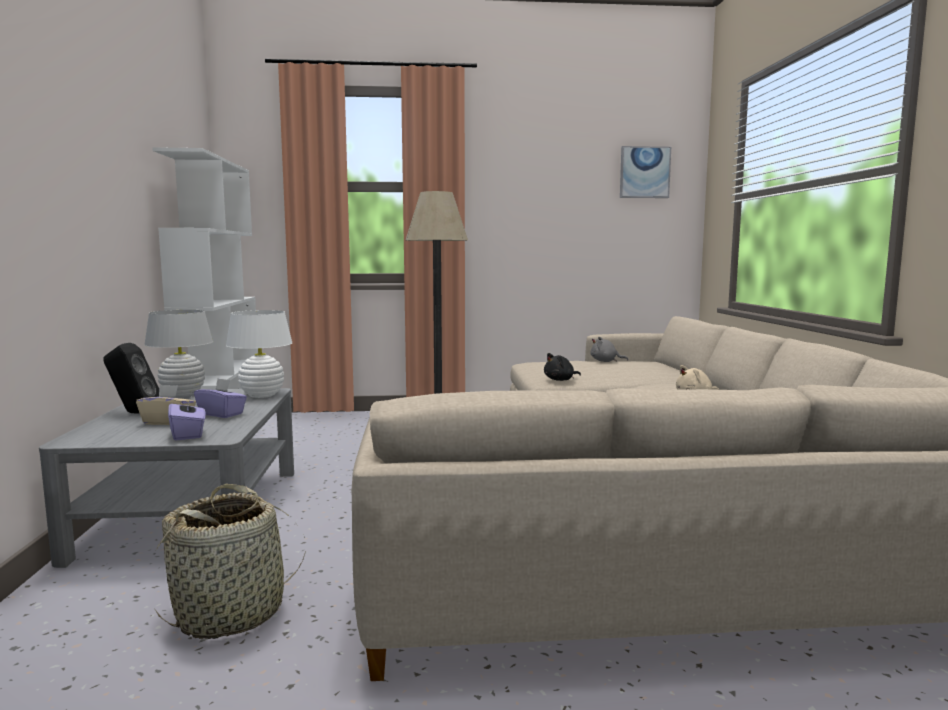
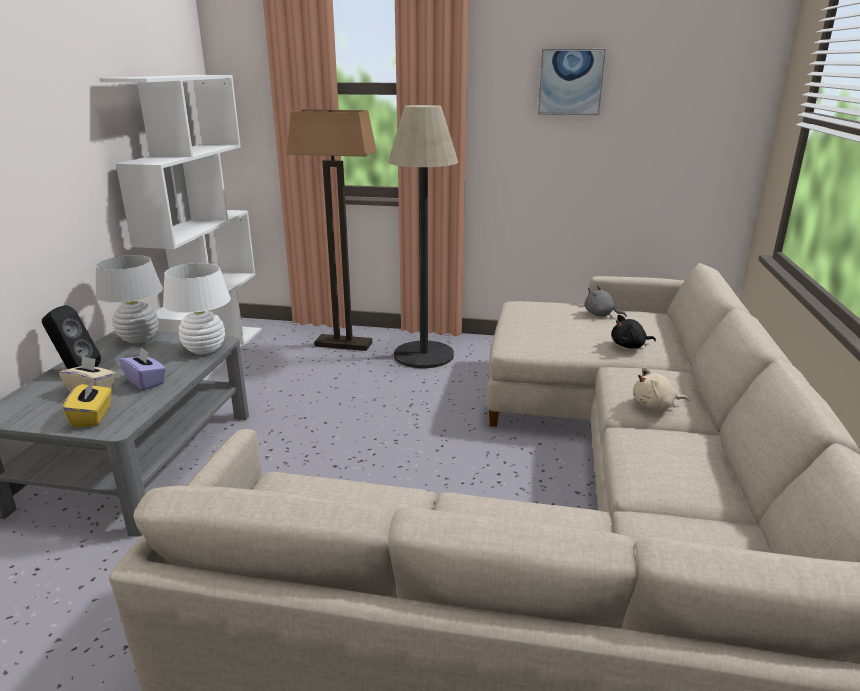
camera: 15 degrees right, 15 degrees up
(188, 434) = (93, 417): purple tissue box -> yellow tissue box
(231, 613) = (97, 609): basket -> none
(355, 423) = (344, 344): none -> floor lamp
(560, 380) = (527, 346): black plush toy -> black plush toy (630, 346)
(644, 172) = (698, 69): picture -> picture (570, 82)

